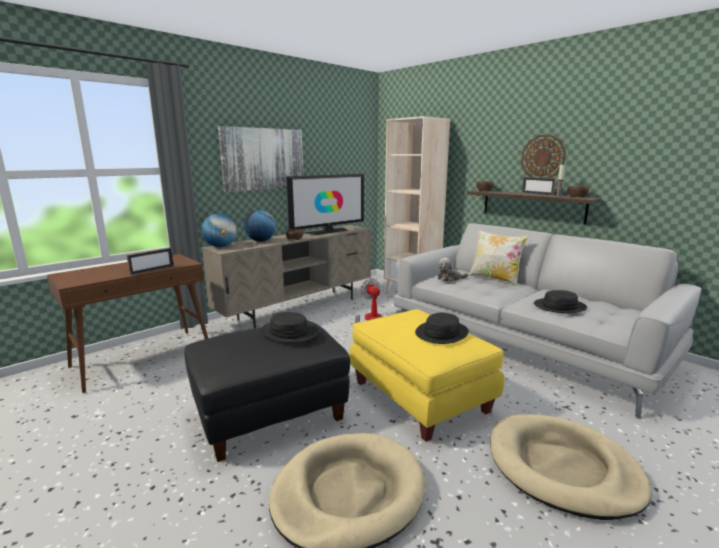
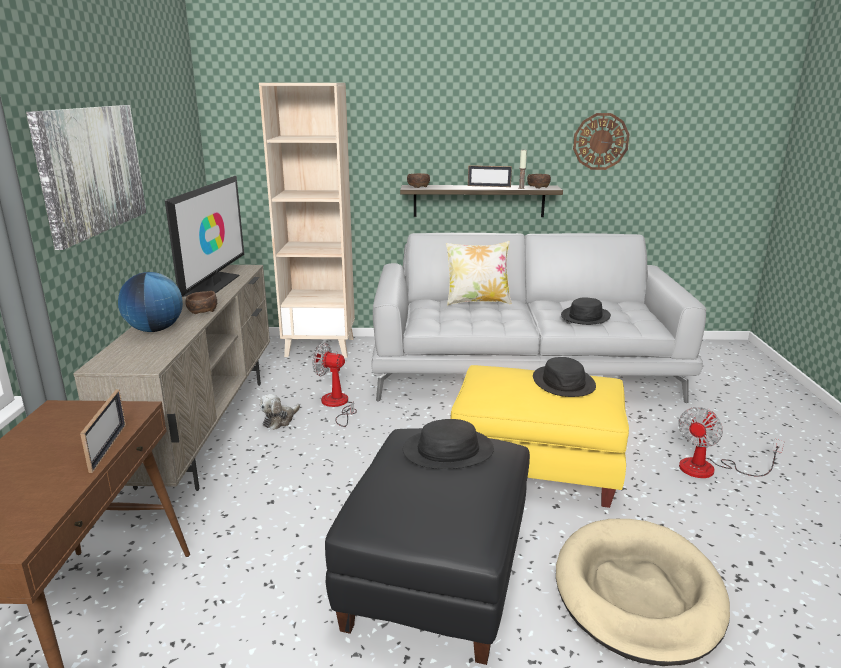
camera: 45 degrees left, 5 degrees up
(220, 246) = (112, 360): globe -> none
(450, 279) = (437, 315): plush toy -> plush toy (279, 420)
(543, 157) = (487, 140): wall clock -> wall clock (600, 141)
(562, 468) = (709, 469): beige dog bed -> fan

